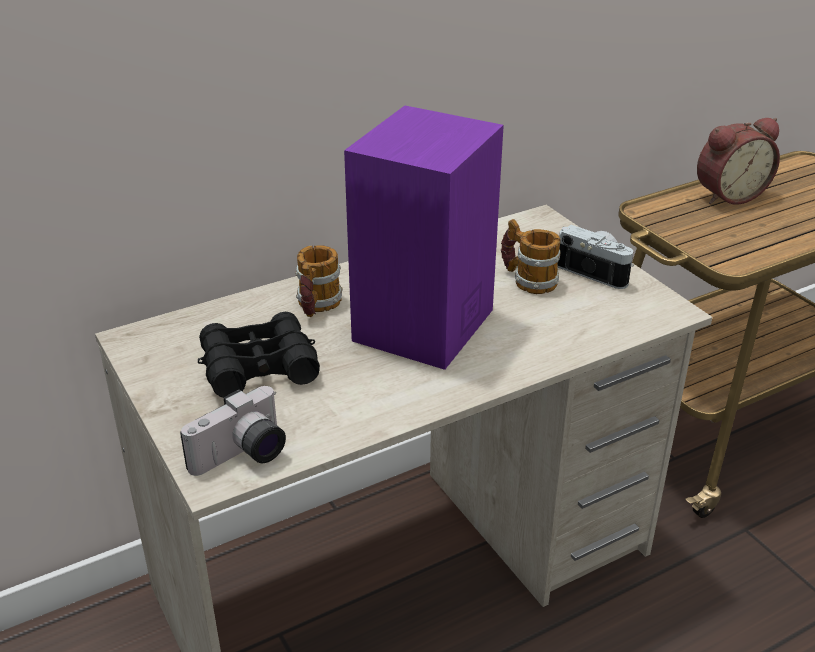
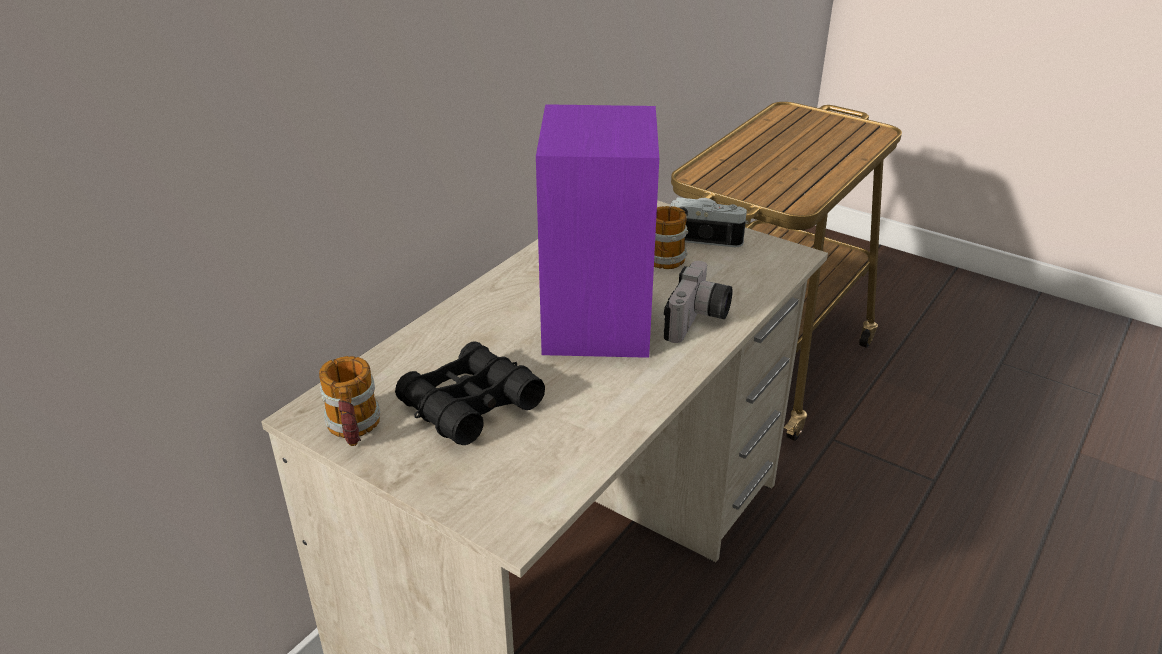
camera: 25 degrees left, 0 degrees up
(243, 456) = (526, 497): camera -> camera (698, 321)
(316, 306) = (480, 330): mug -> mug (353, 429)
(728, 195) = (750, 149): alarm clock -> none

